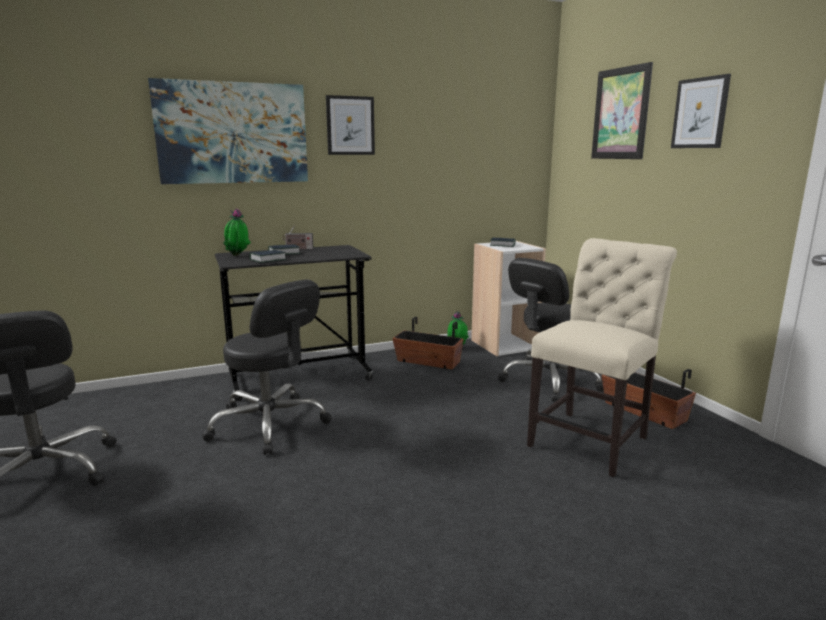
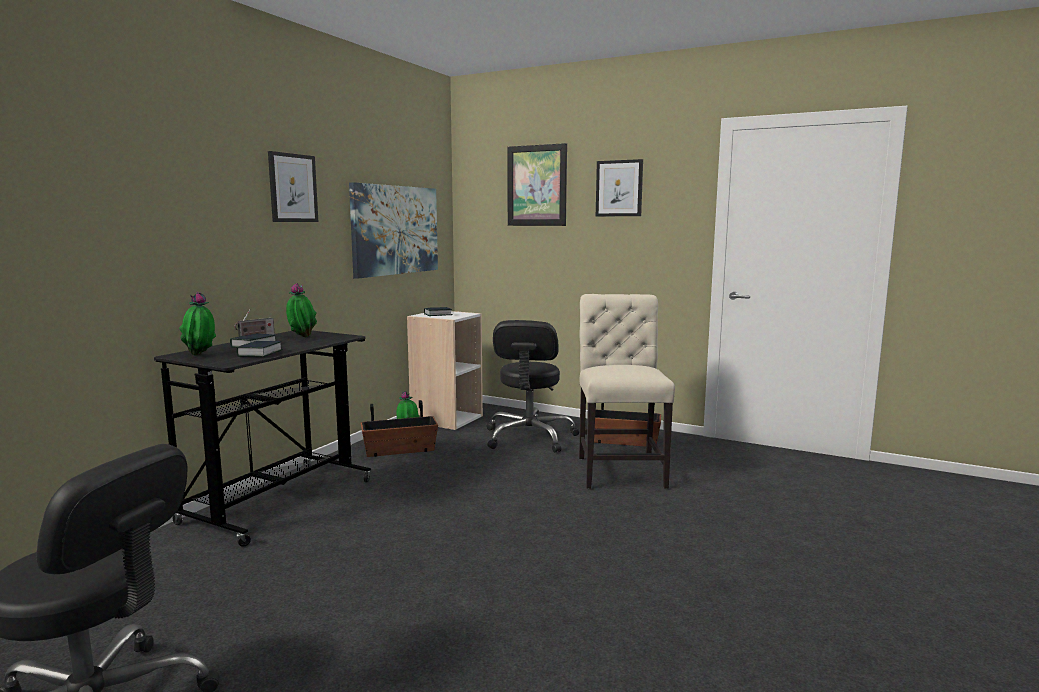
camera: 40 degrees left, 5 degrees down
(233, 133) = (168, 193): picture -> picture (395, 230)
(272, 426) = (335, 553): black office chair -> none
(328, 251) = (301, 337): none -> potted plant

